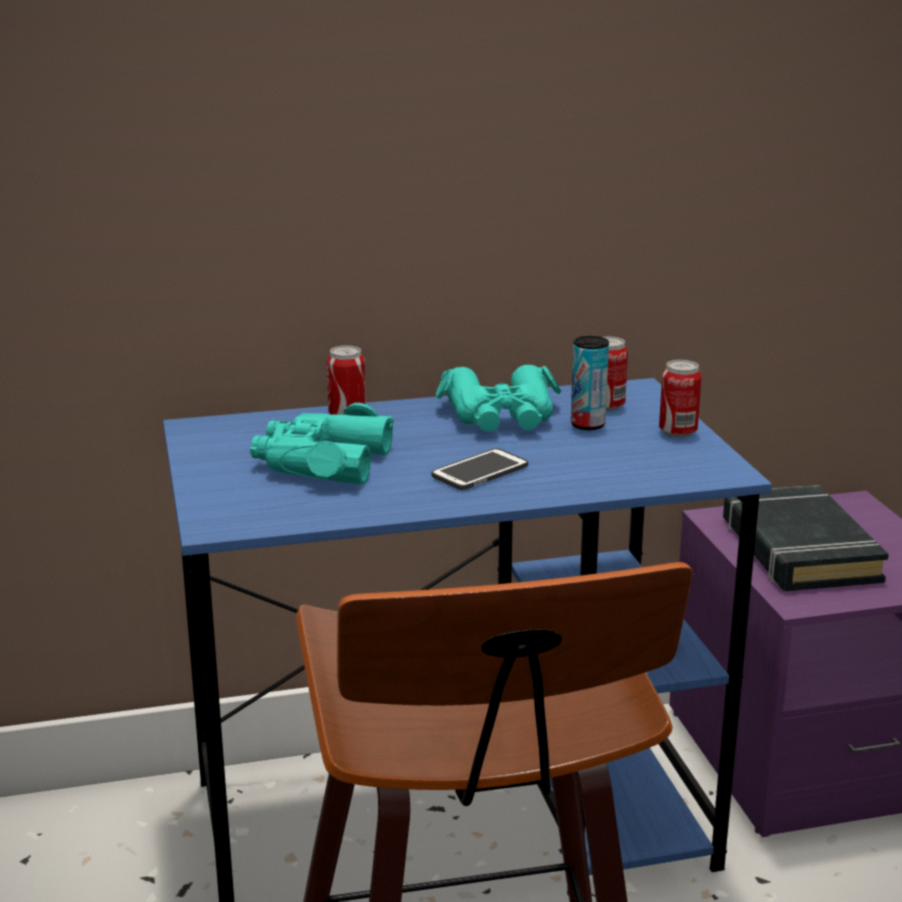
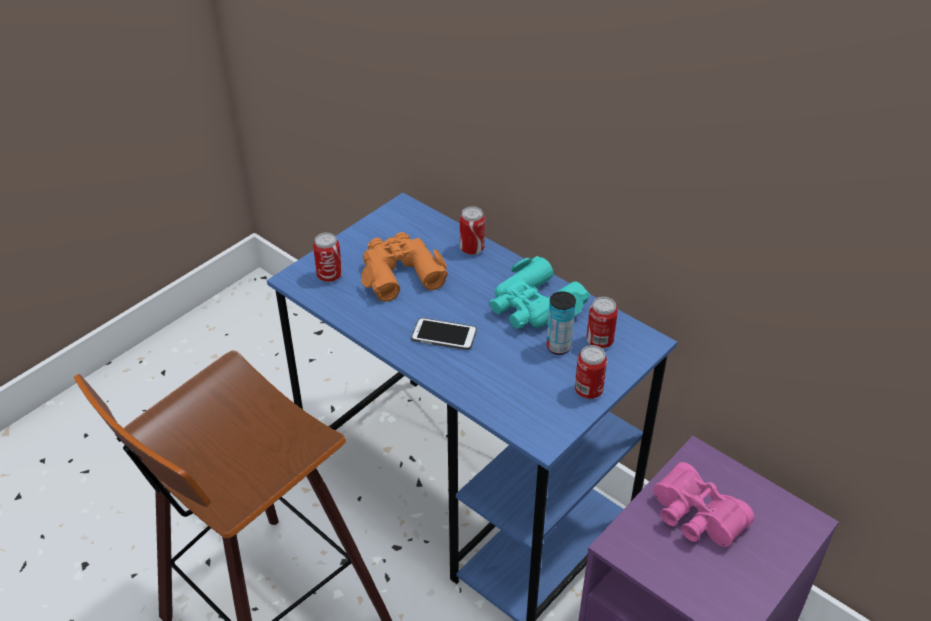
camera: 55 degrees right, 20 degrees up
(251, 503) = (329, 276): none -> can
(321, 462) = (400, 272): turquoise binoculars -> orange binoculars
(798, 550) = (694, 518): black book -> pink binoculars

